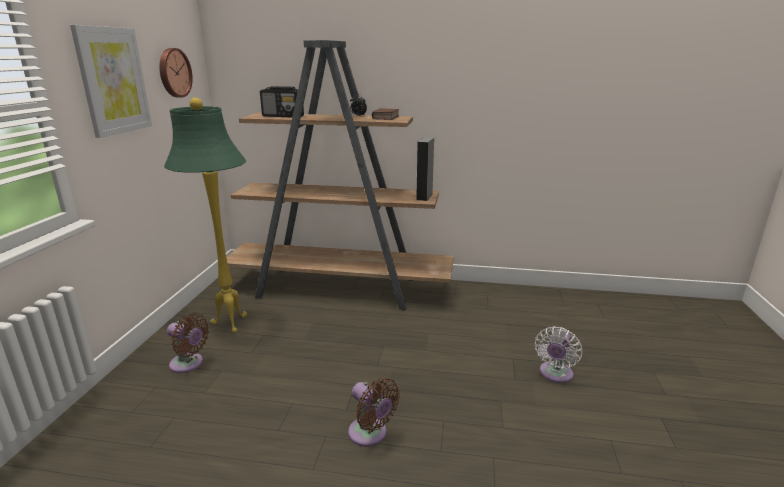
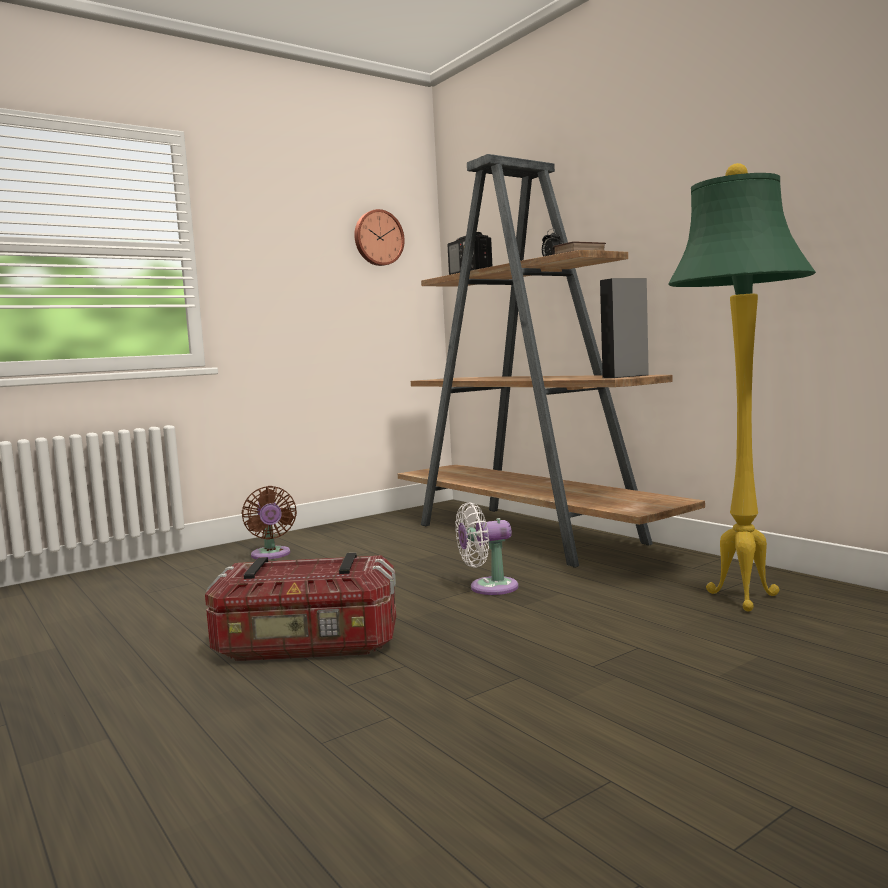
camera: 45 degrees right, 15 degrees down
(113, 81) = (282, 236): picture -> none
(229, 324) = (356, 538): green floor lamp -> green floor lamp (740, 600)
(370, 434) = (307, 646): brown fan -> storage box
(555, 375) = (676, 684): white fan -> white fan (488, 588)

